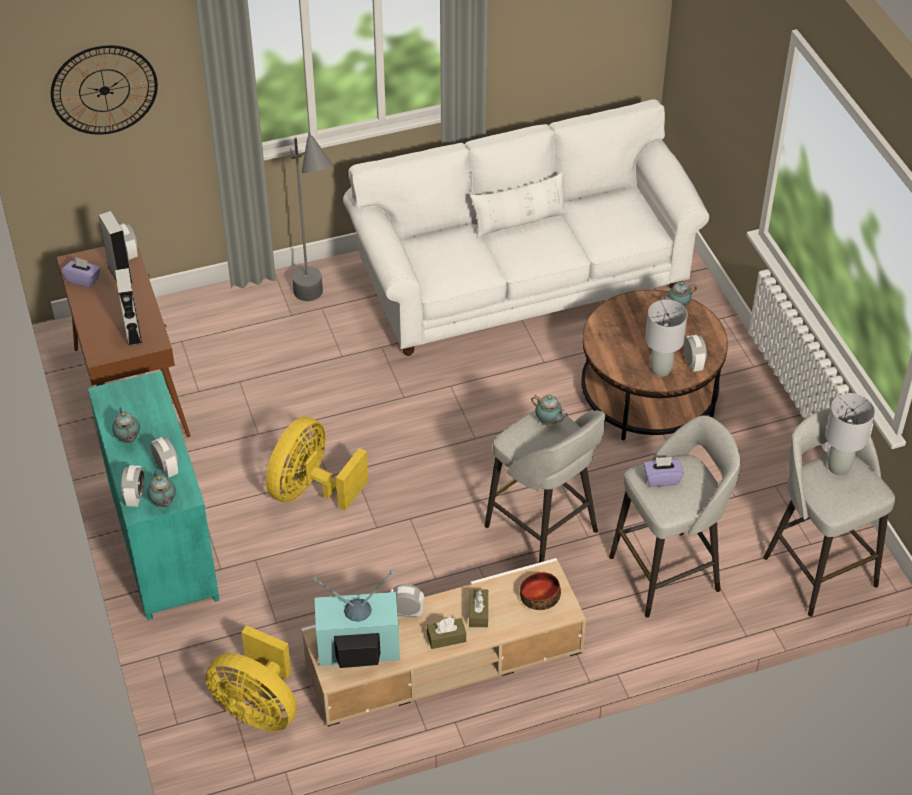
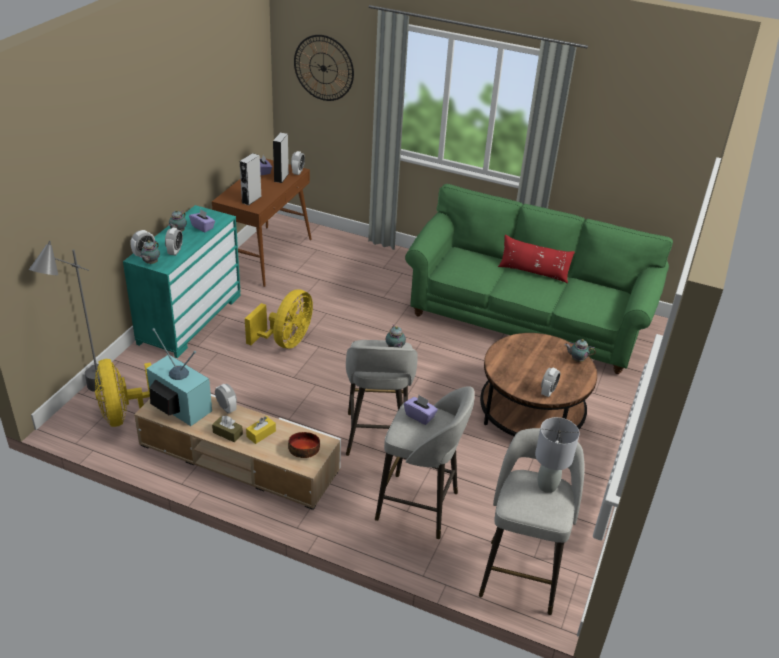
camera: 40 degrees right, 10 degrees down
(147, 413) = (203, 227): none -> purple tissue box
(310, 490) = (285, 341): yellow fan -> yellow fan turned 135 degrees clockwise
(317, 306) = (401, 271): grey floor lamp -> grey floor lamp (88, 396)
(478, 612) = (261, 434): brown tissue box -> yellow tissue box
(519, 222) = (533, 272): white pillow -> red pillow
(523, 281) = (527, 320): white sofa -> green sofa
(661, 370) = (523, 382): grey table lamp -> none

